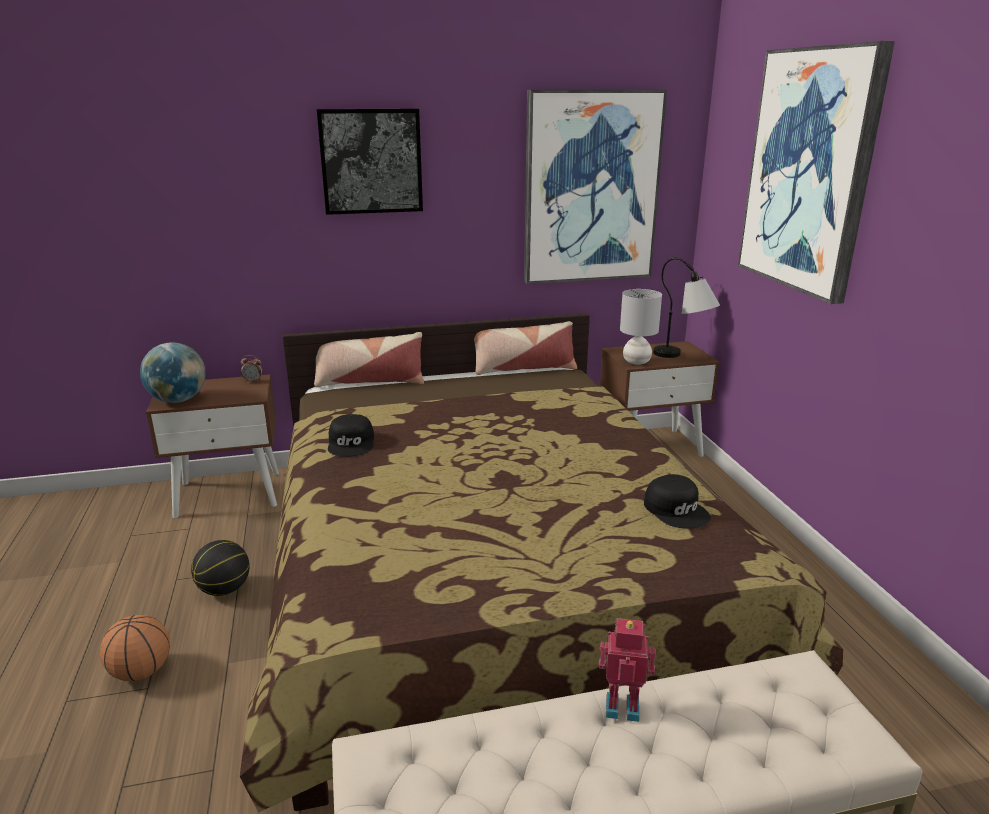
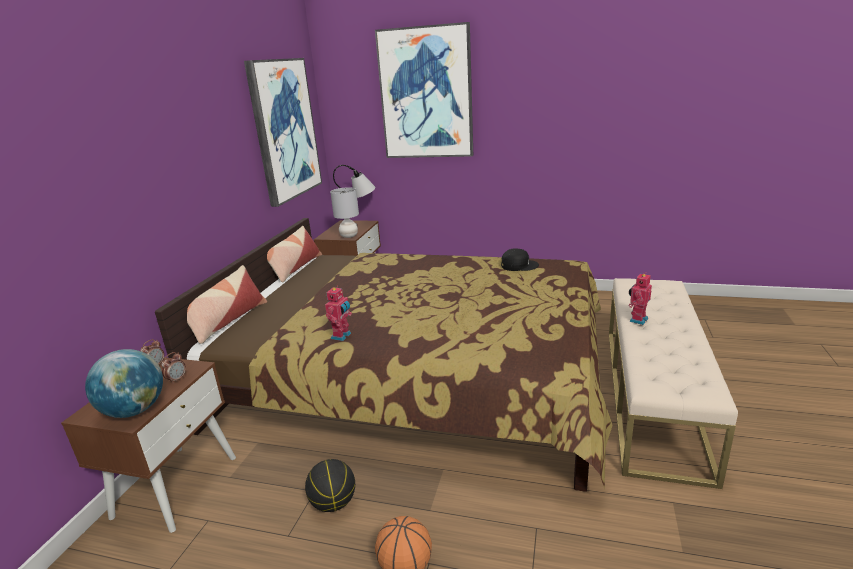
camera: 60 degrees left, 0 degrees up
(231, 397) = (177, 379): none -> alarm clock
(352, 443) = (342, 336): black cap -> toy robot
(371, 161) = (173, 130): picture -> none

